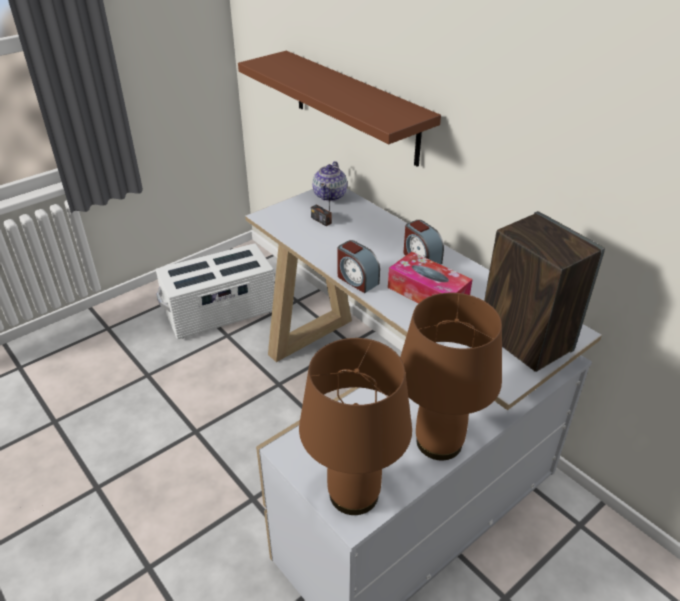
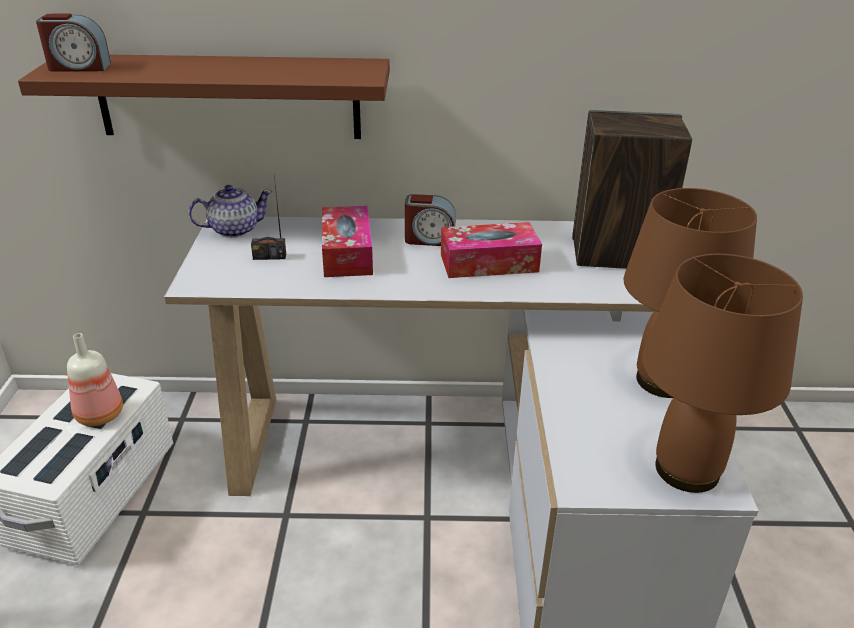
camera: 50 degrees left, 5 degrees down
(229, 269) = (99, 416): none -> bottle
(330, 195) = (234, 230): teapot -> teapot turned 75 degrees counterclockwise
(357, 280) = (409, 287): alarm clock -> alarm clock (79, 67)
(361, 240) = (347, 253): none -> tissue box

